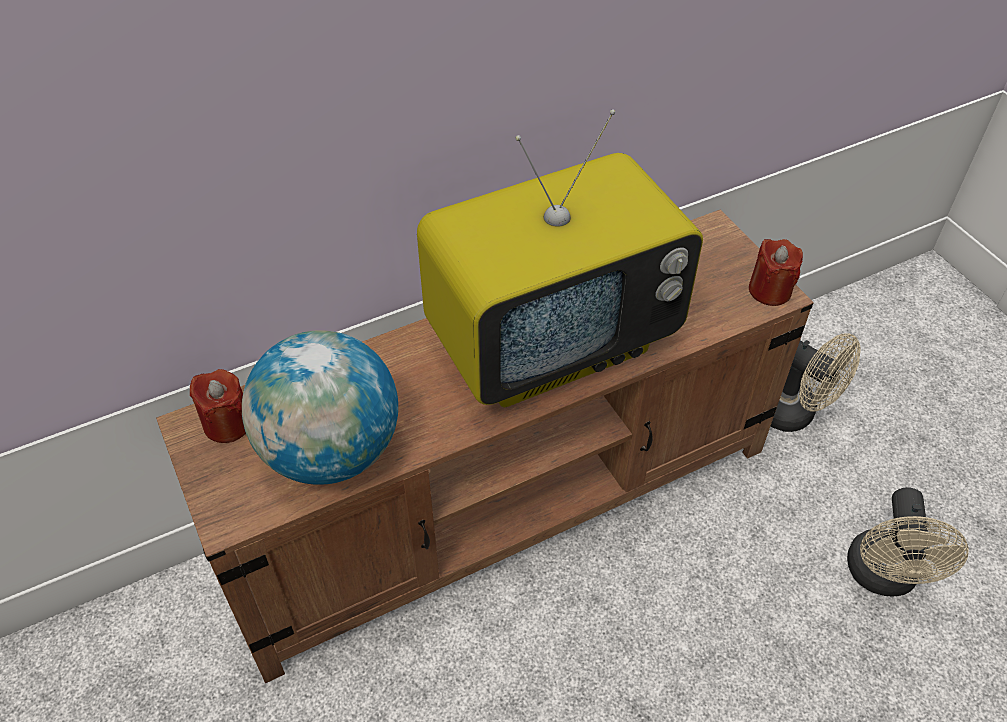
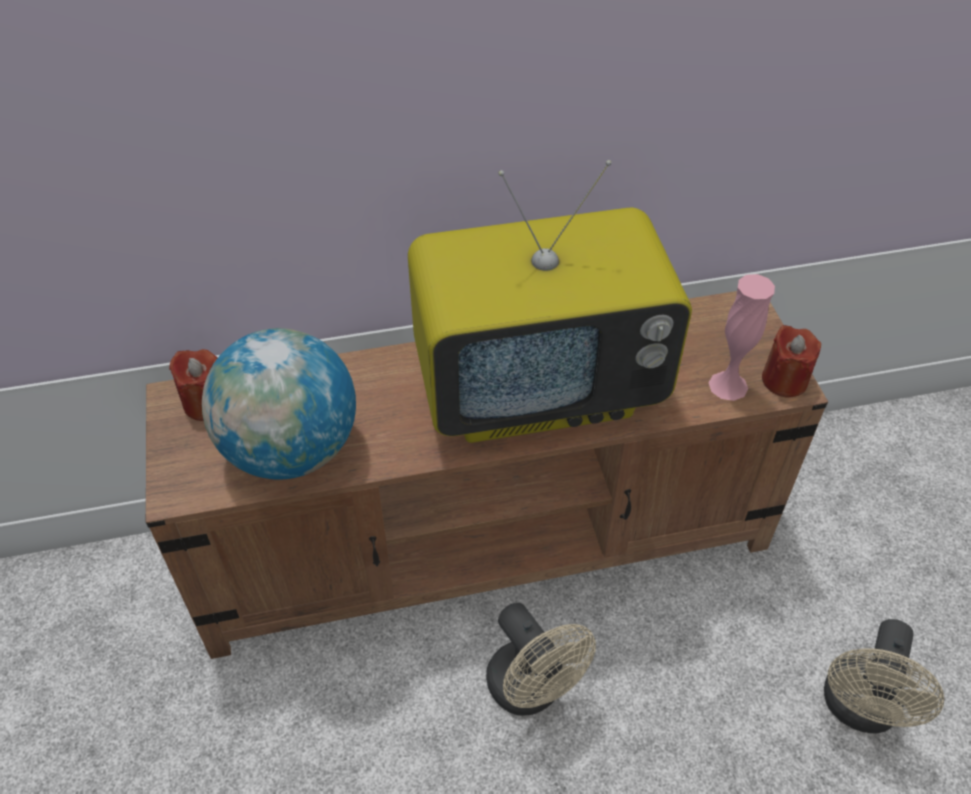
camera: 15 degrees right, 0 degrees up
(722, 305) = (728, 385): none -> pink vase
(793, 413) = (815, 517): beige fan -> beige fan (532, 691)

